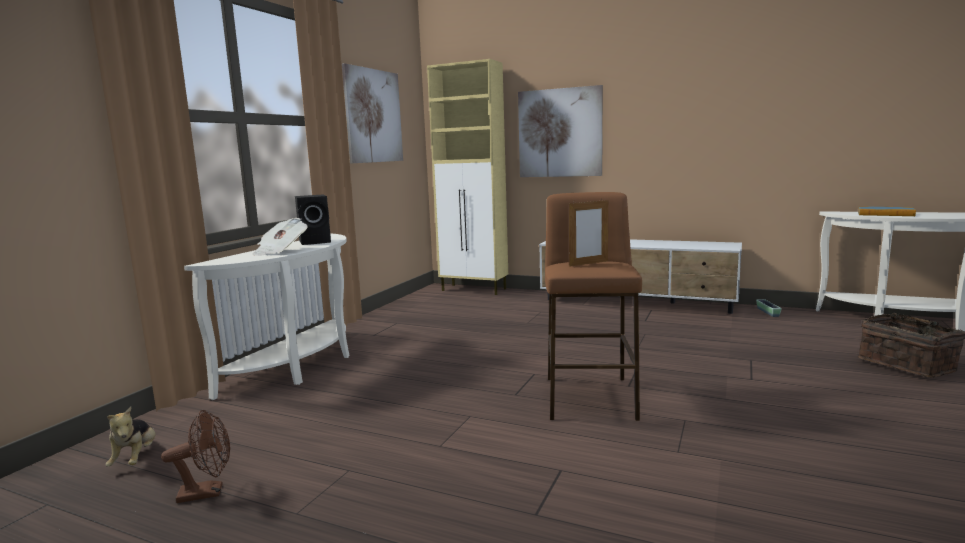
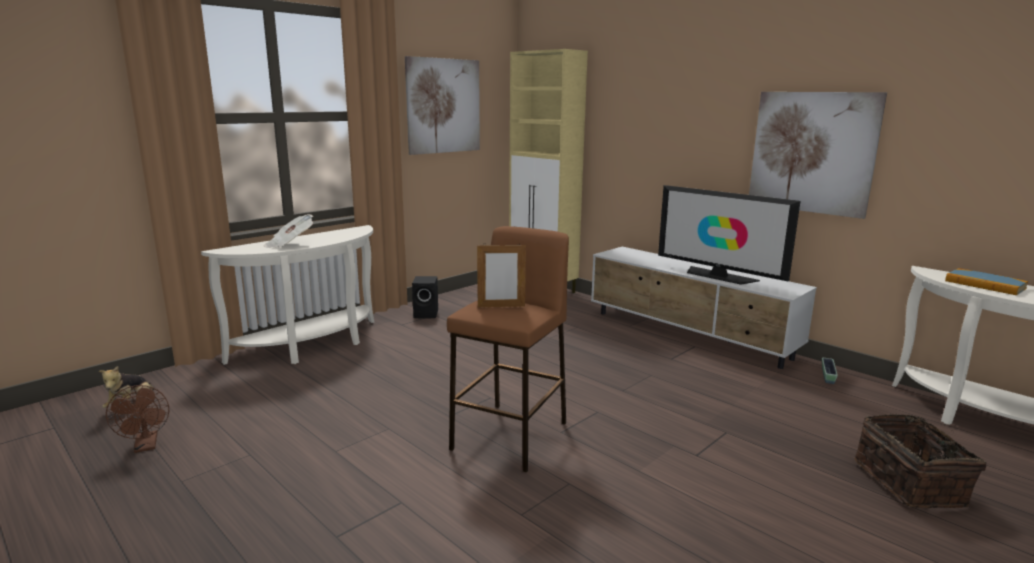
camera: 20 degrees right, 5 degrees up
(208, 492) = (146, 446): brown fan -> brown fan turned 60 degrees clockwise
(316, 242) = (336, 235): black speaker -> black speaker (427, 314)
(560, 133) = (637, 133): picture -> picture (812, 152)
(663, 244) = (718, 276): none -> television

